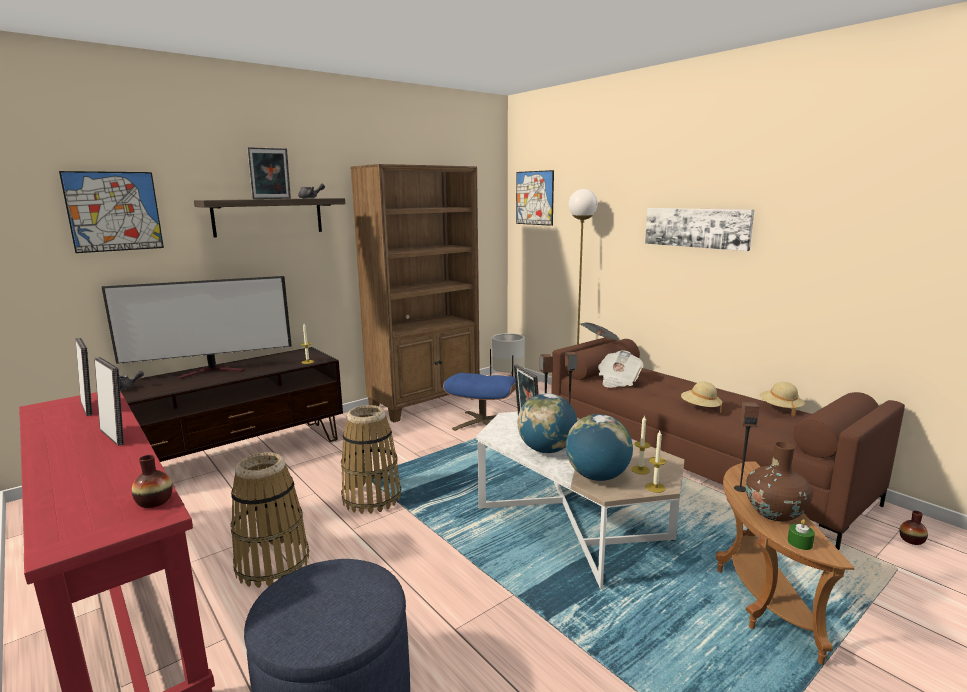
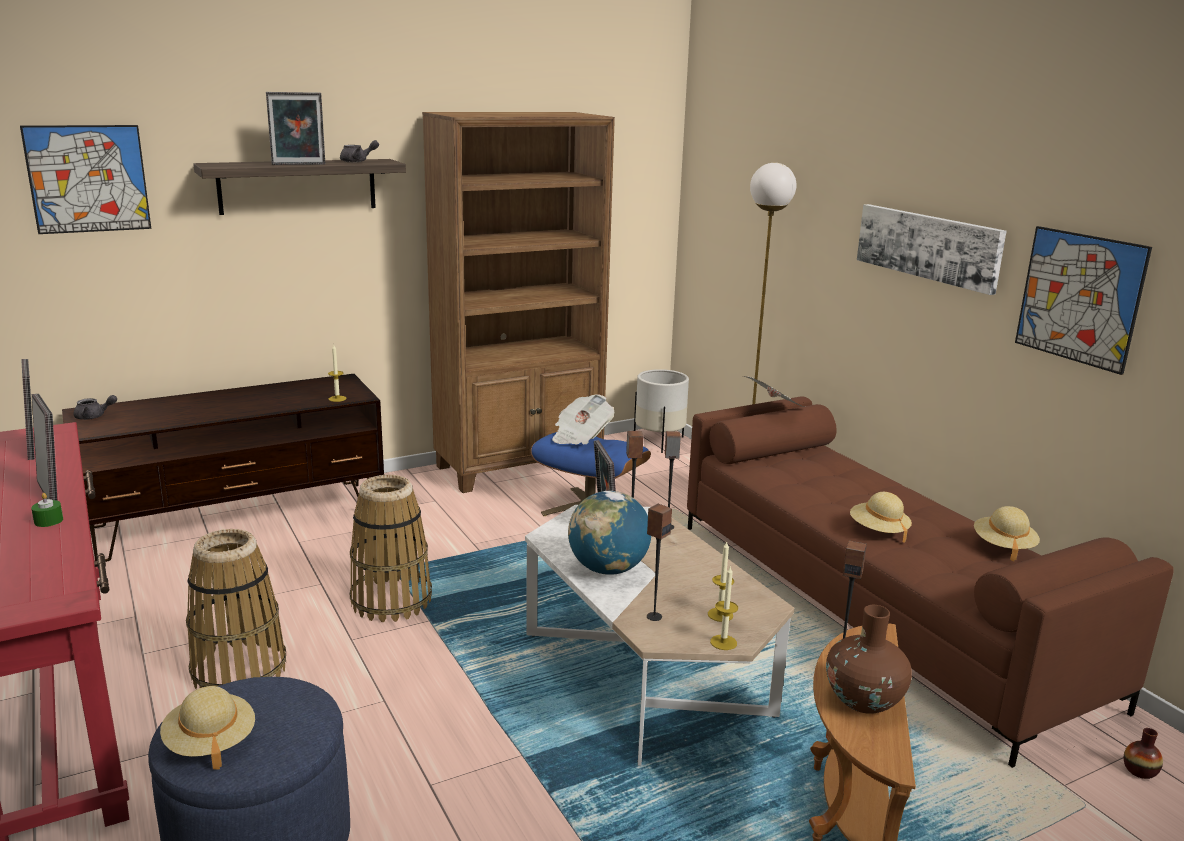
camera: 10 degrees right, 5 degrees up
(154, 501) = (67, 583): vase -> none
(214, 371) = (210, 401): television -> none
(300, 622) = (210, 742): none -> beige hat
(534, 198) = (717, 162): picture -> picture (1079, 298)
(597, 476) = (654, 616): globe -> speaker
(618, 381) = (781, 472): newspaper -> newspaper (580, 436)
(799, 543) = (866, 744): green candle -> green candle (48, 521)

